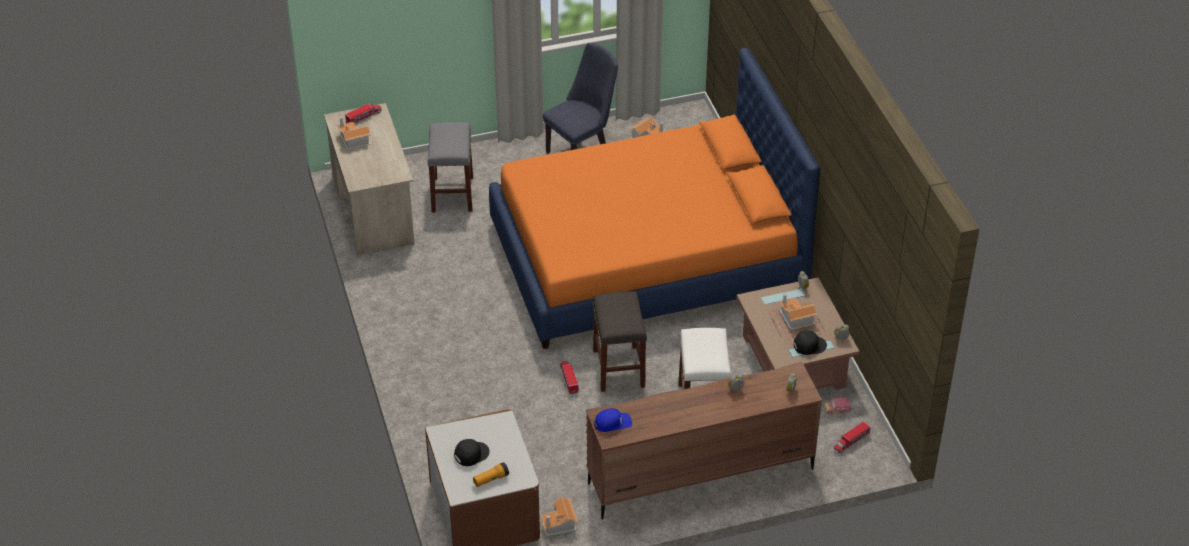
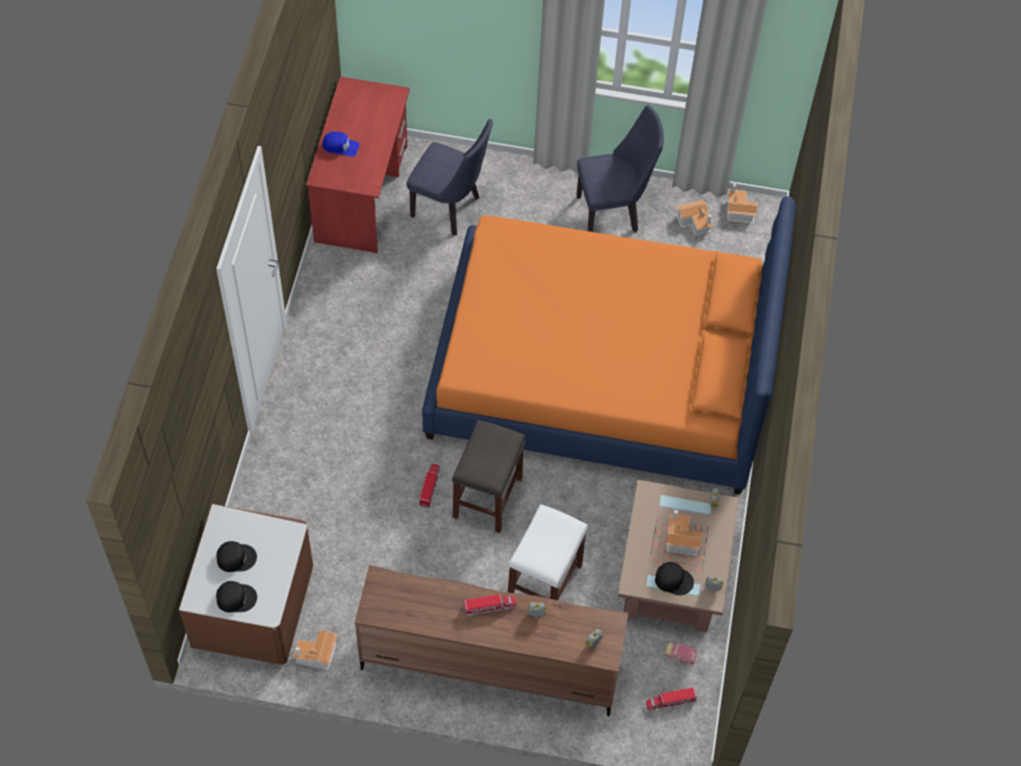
camera: 25 degrees right, 15 degrees up
(353, 140) = (348, 121): toy house -> toy house (738, 211)
(363, 117) = (376, 97): toy truck -> toy truck (489, 607)
(373, 210) = (362, 193): beige desk -> red desk
(453, 195) = (451, 209): grey stool -> blue chair
(491, 479) = (236, 597): flashlight -> black cap
(613, 423) = (385, 594): blue cap -> blue cap (340, 146)

